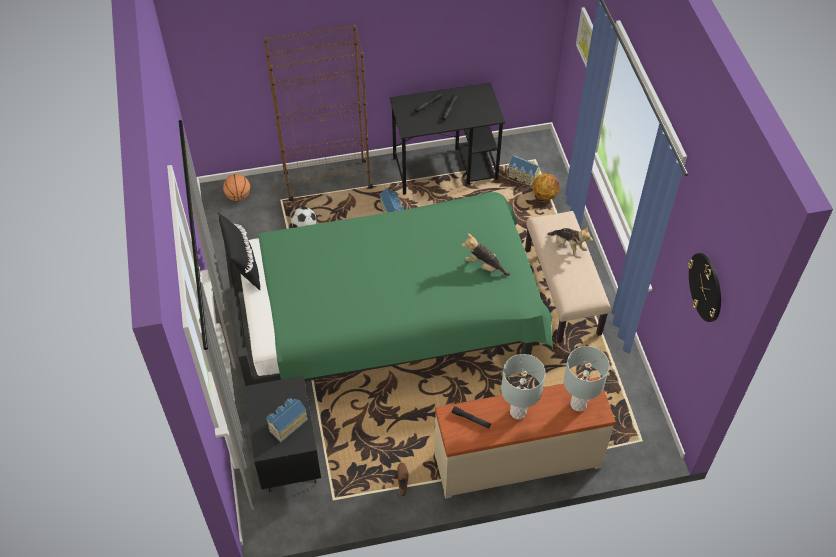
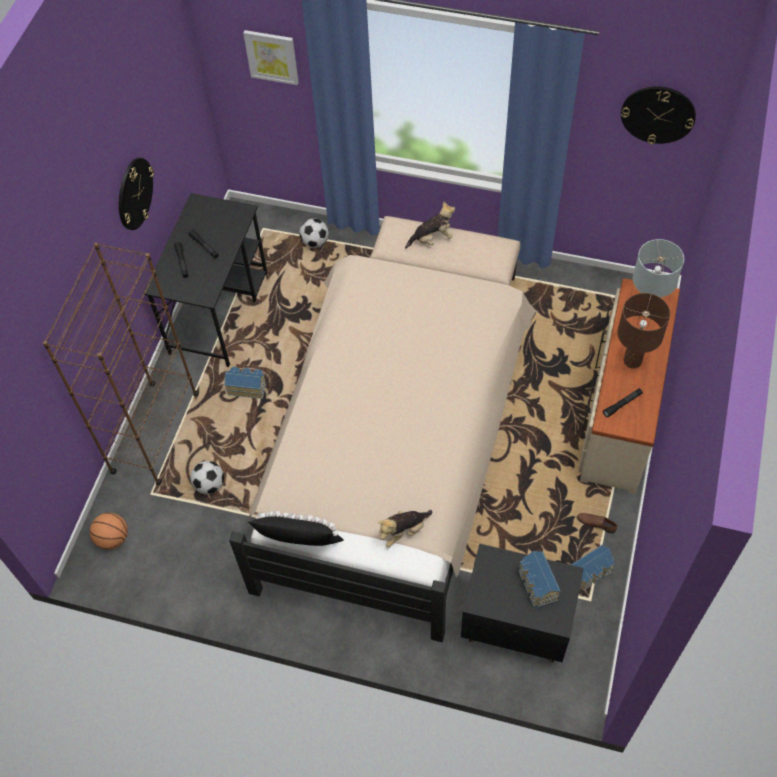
camera: 60 degrees left, 5 degrees up
(389, 322) = (394, 453): green bed -> beige bed
(425, 33) = (134, 193): none -> wall clock
(484, 266) = (437, 310): plush toy -> plush toy (403, 531)
(518, 412) = (632, 361): grey table lamp -> brown table lamp
(523, 177) = (278, 249): toy house -> toy house (591, 573)
(544, 195) = (315, 242): basketball -> football

